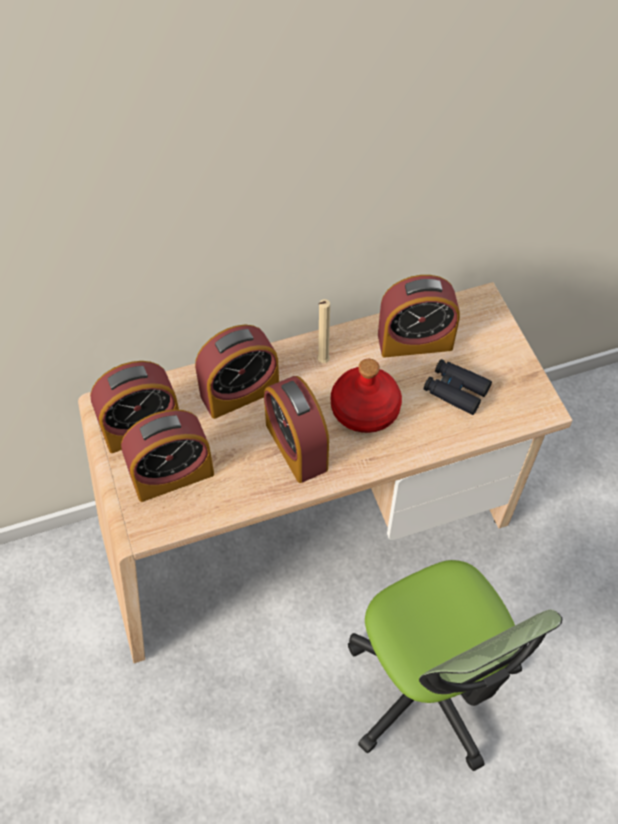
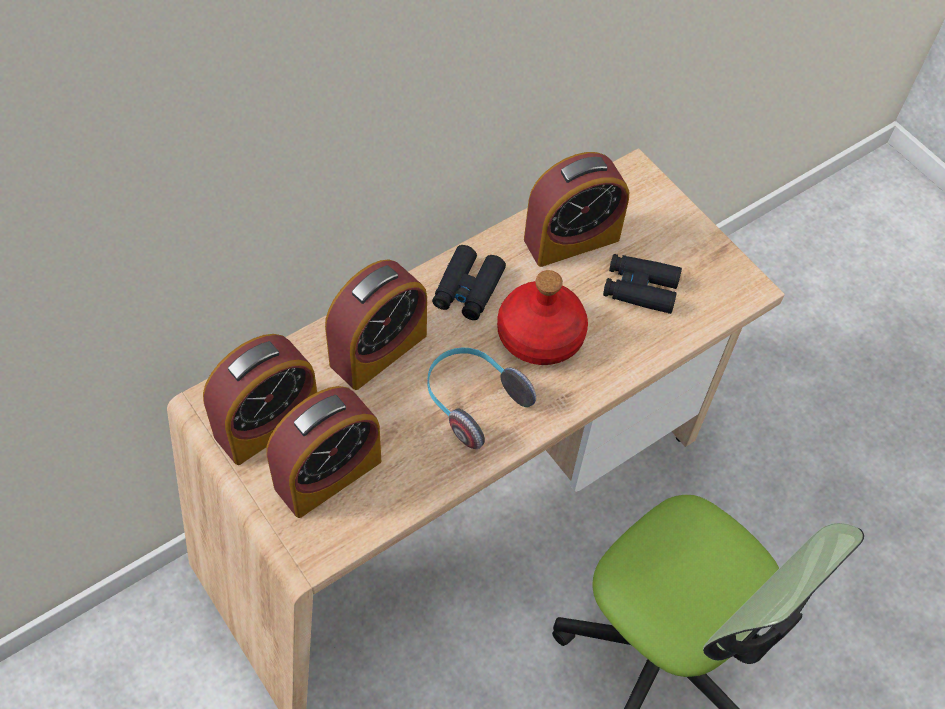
camera: 20 degrees left, 0 degrees up
(296, 446) = (472, 401): alarm clock -> headphones
(322, 362) = (467, 289): beige candle -> black binoculars

